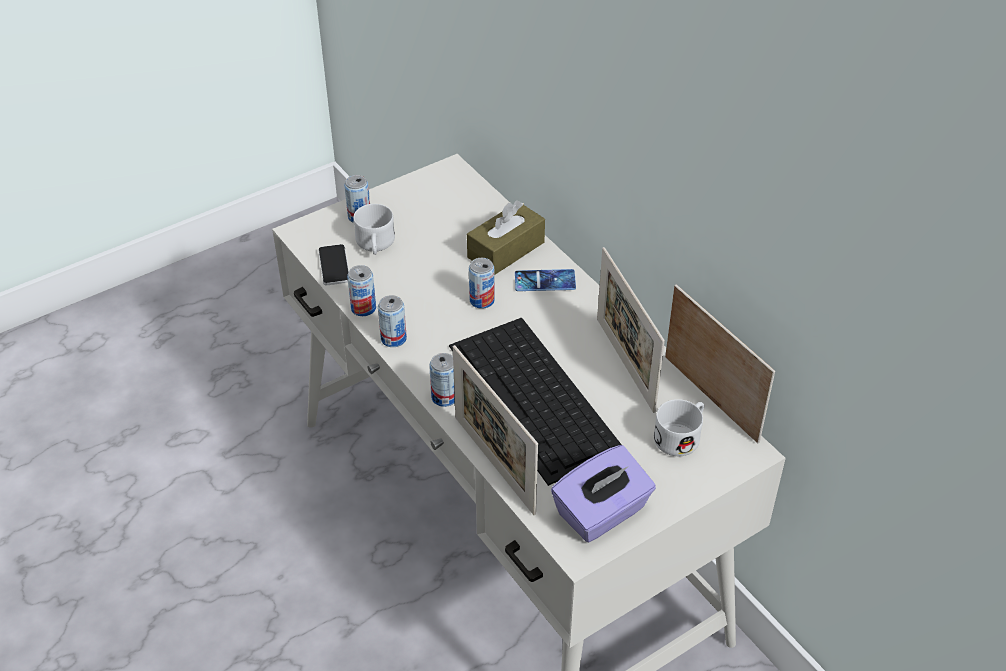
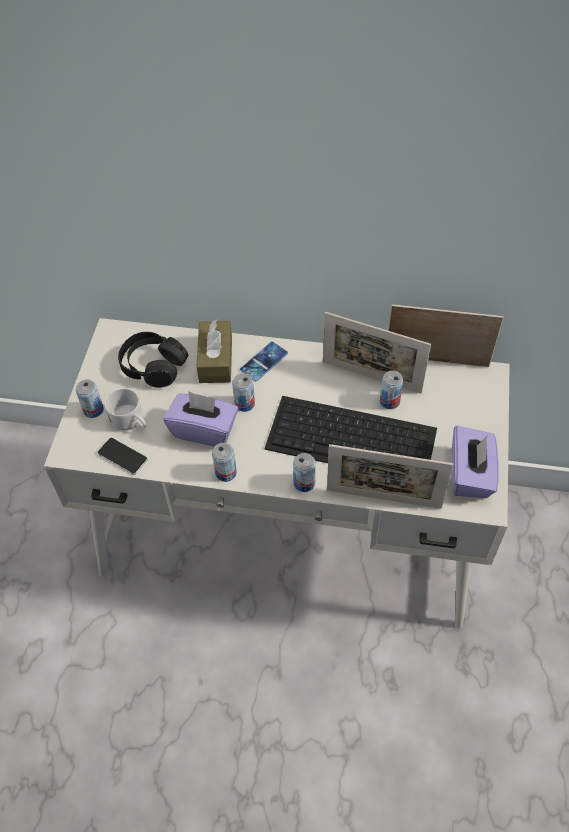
camera: 45 degrees left, 10 degrees up
(363, 308) = (180, 469): can -> can (389, 401)
(422, 294) = (204, 430): none -> purple tissue box
(448, 218) = (153, 366): none -> black headphones
(681, 436) = (450, 394): white mug -> none

